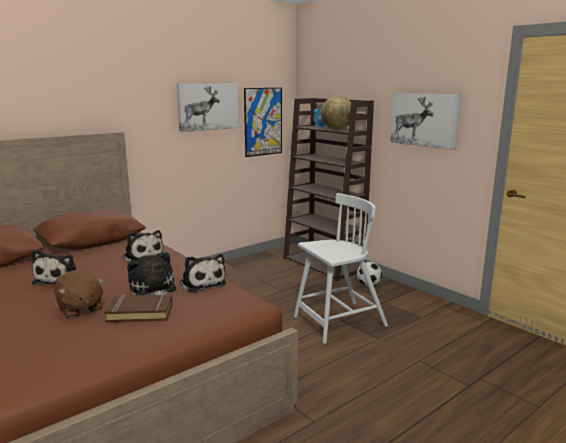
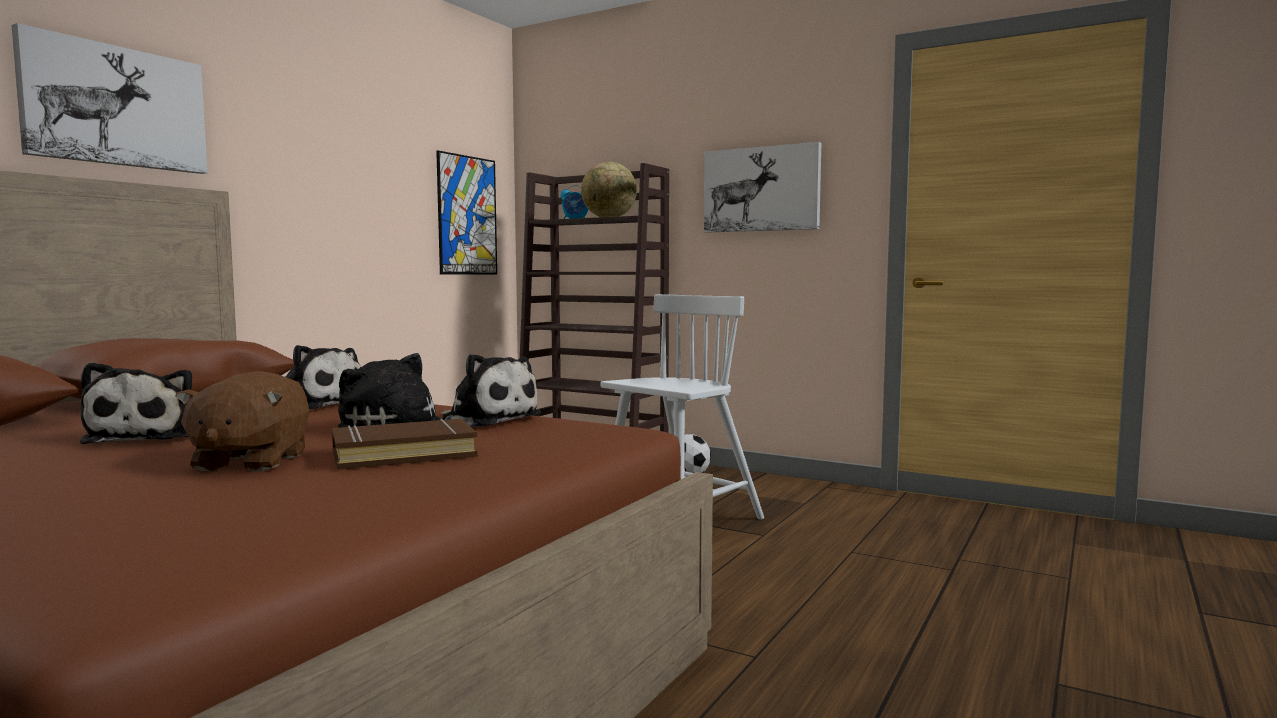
camera: 20 degrees left, 10 degrees down
(80, 309) = (249, 462): brown plush toy -> brown plush toy turned 60 degrees clockwise
(207, 106) = (377, 172): picture -> picture (115, 106)

